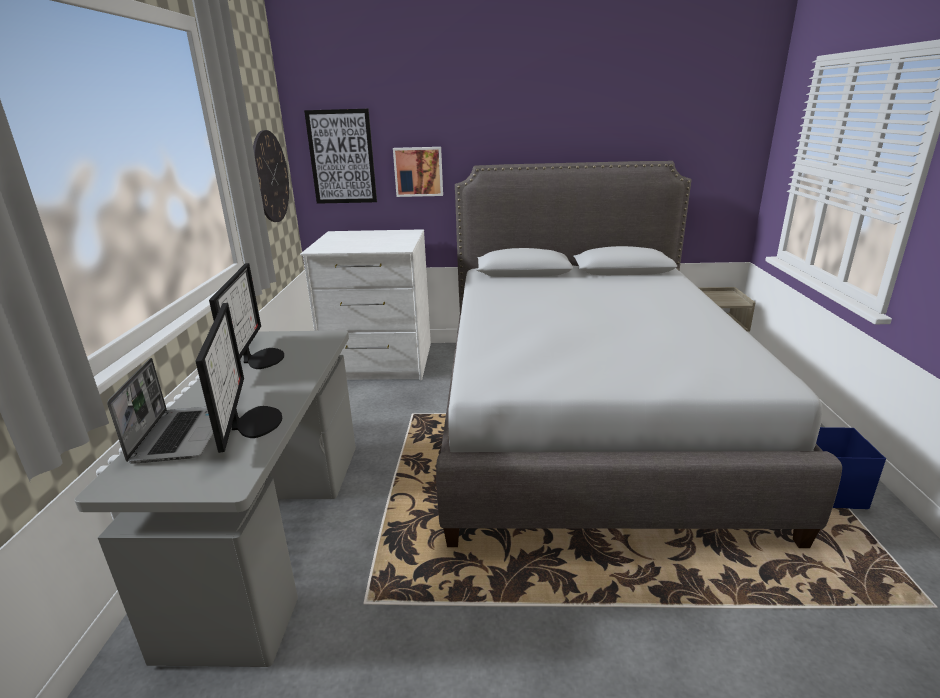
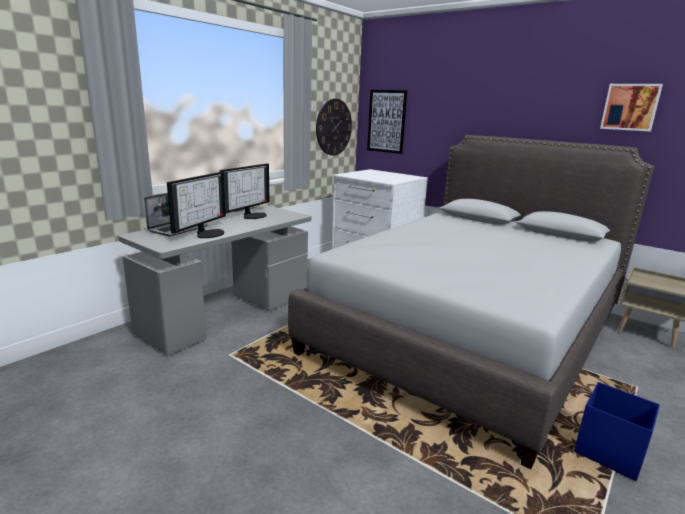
camera: 35 degrees right, 5 degrees down
(418, 171) = (431, 136): picture -> picture (630, 107)

